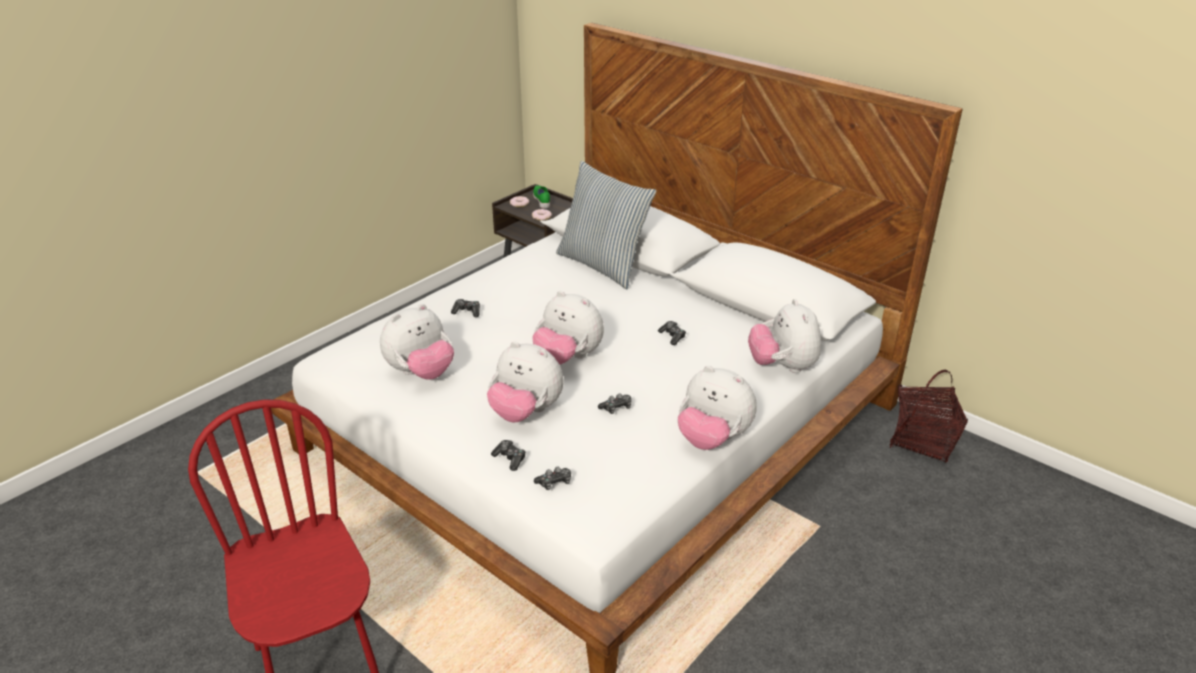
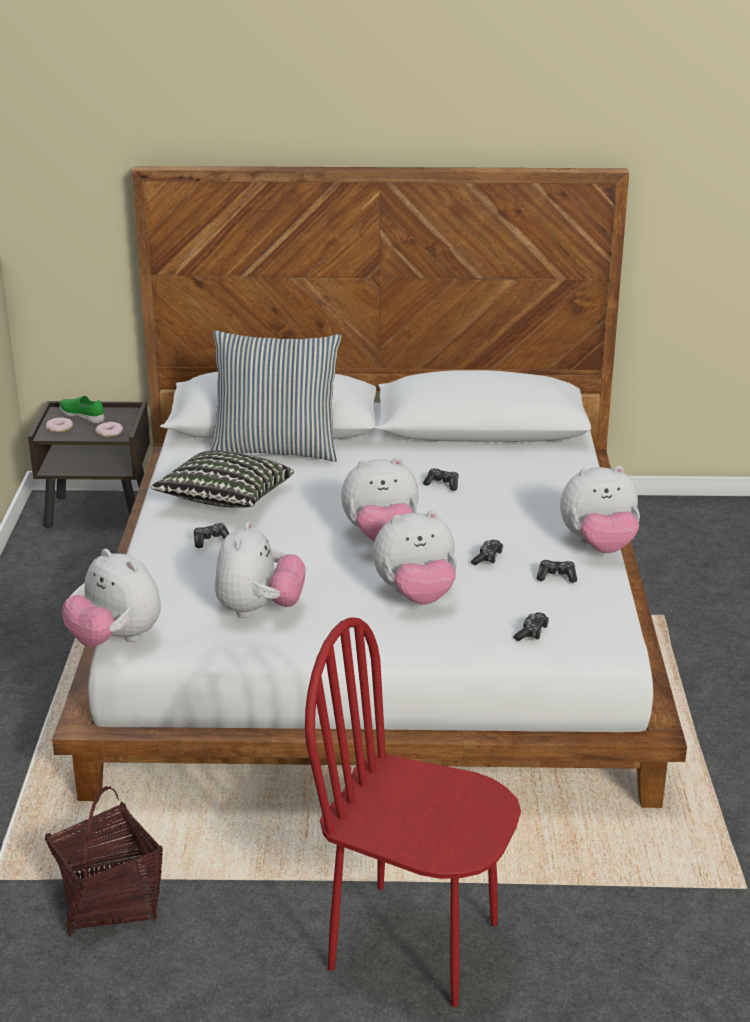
camera: 40 degrees left, 5 degrees down
(510, 459) = (464, 635): game controller -> game controller (556, 576)
(518, 288) = (225, 501): none -> pillow
(782, 366) = (567, 471): plush toy -> plush toy (115, 640)
(922, 440) = (654, 517): basket -> basket (110, 899)

